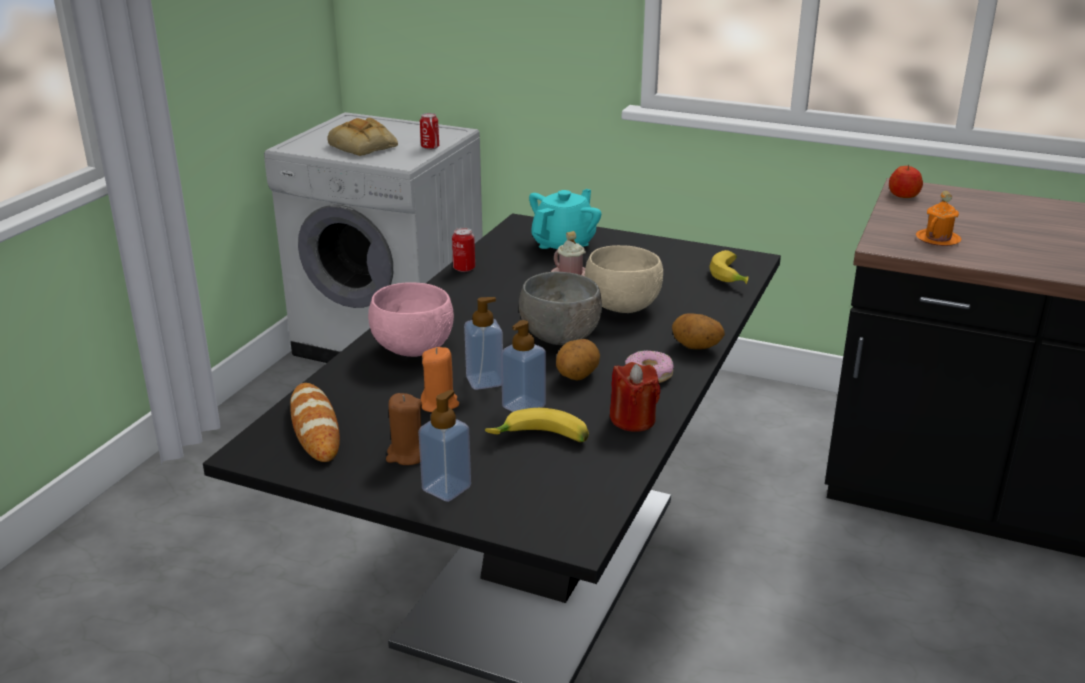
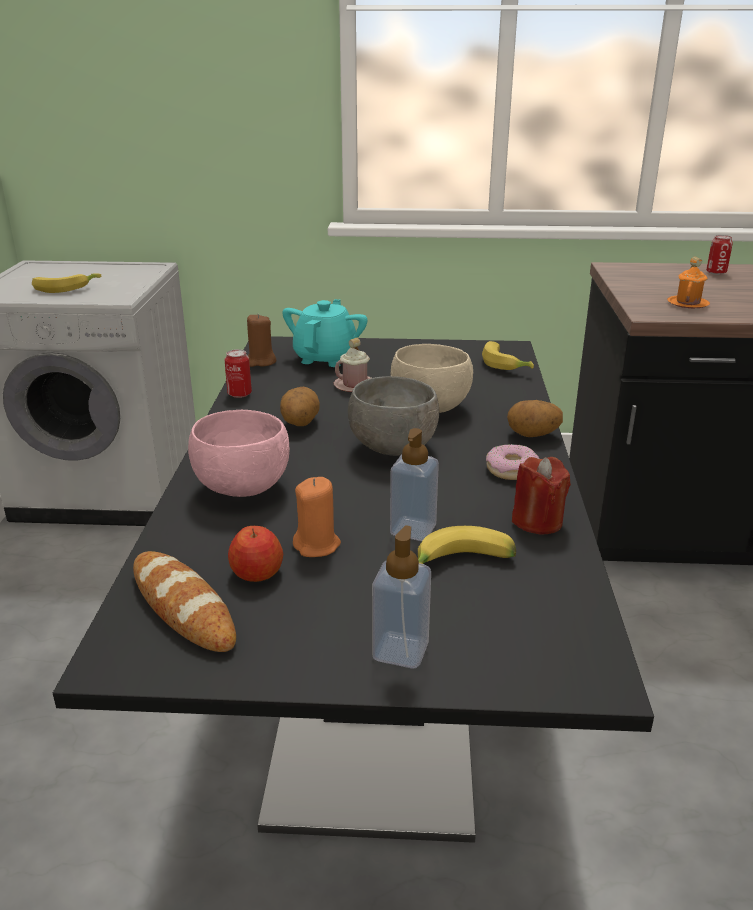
camera: 20 degrees left, 0 degrees up
(364, 146) = (65, 288): bread -> banana
(407, 455) = (322, 618): brown candle -> brown candle (261, 362)
(430, 147) = (138, 282): can -> can (716, 272)
(484, 381) = (348, 509): soap dispenser -> none
(577, 376) = (442, 485): potato -> potato (300, 423)
(903, 195) = (620, 273): apple -> apple (257, 573)

